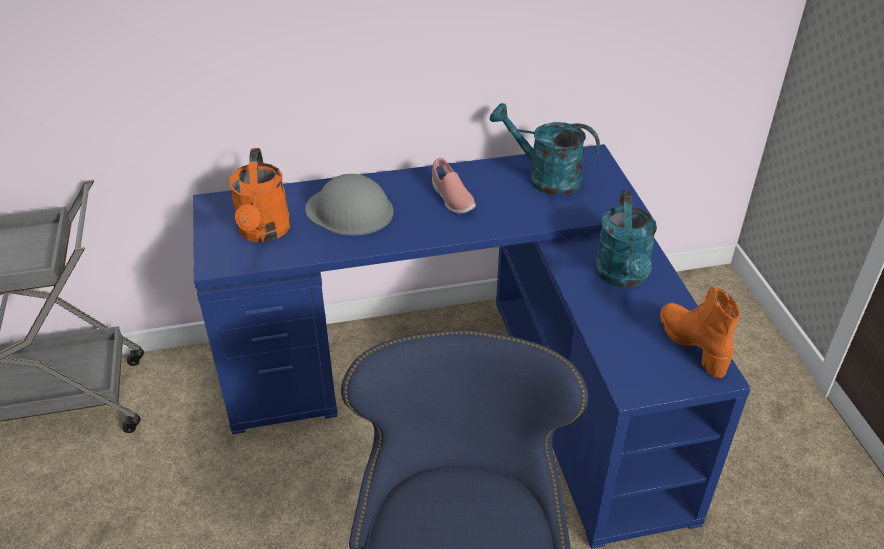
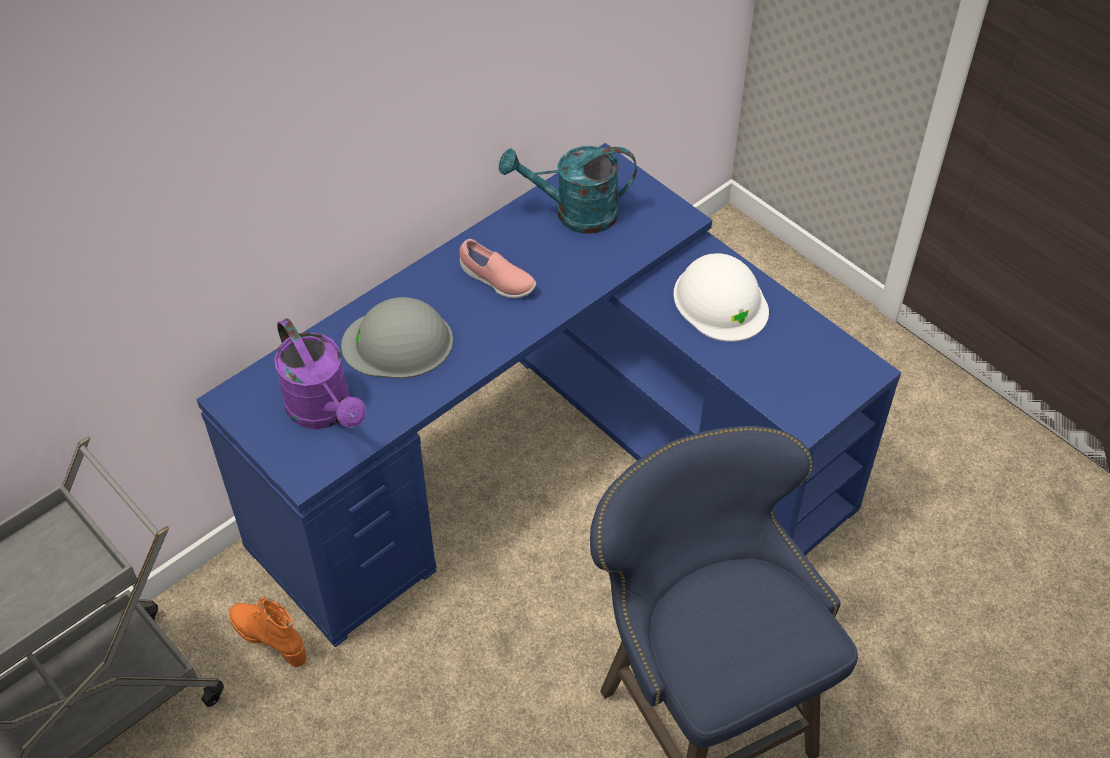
camera: 30 degrees left, 10 degrees up
(264, 232) = (325, 412): orange watering can -> purple watering can
(623, 277) = (720, 301): turquoise watering can -> white hard hat
(693, 345) = (828, 350): orange boot -> orange boot (270, 638)

